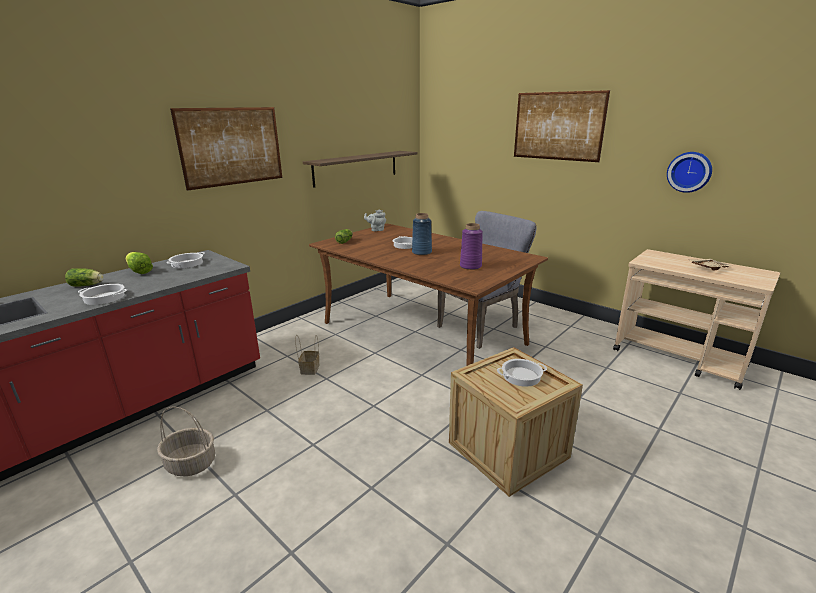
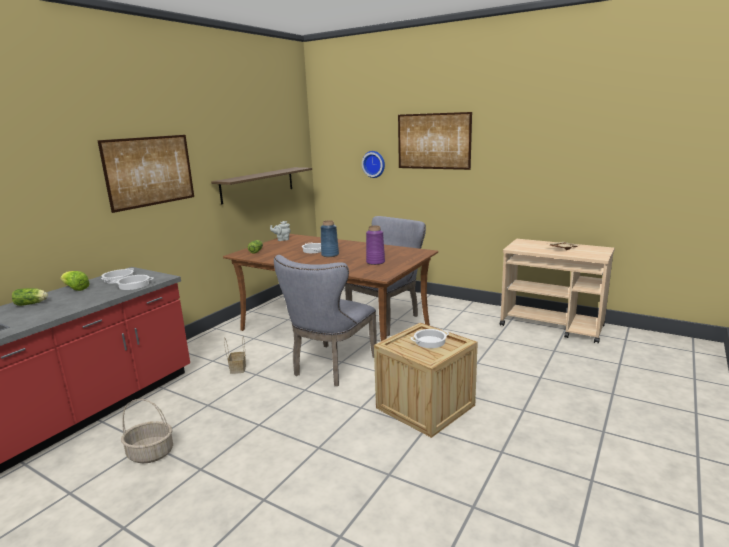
camera: 10 degrees left, 5 degrees down
(104, 298) = (57, 311): cooking pot -> cooking pot (133, 285)
(408, 381) = (331, 367): none -> grey chair
(689, 172) = (540, 174): wall clock -> wall clock (374, 164)

